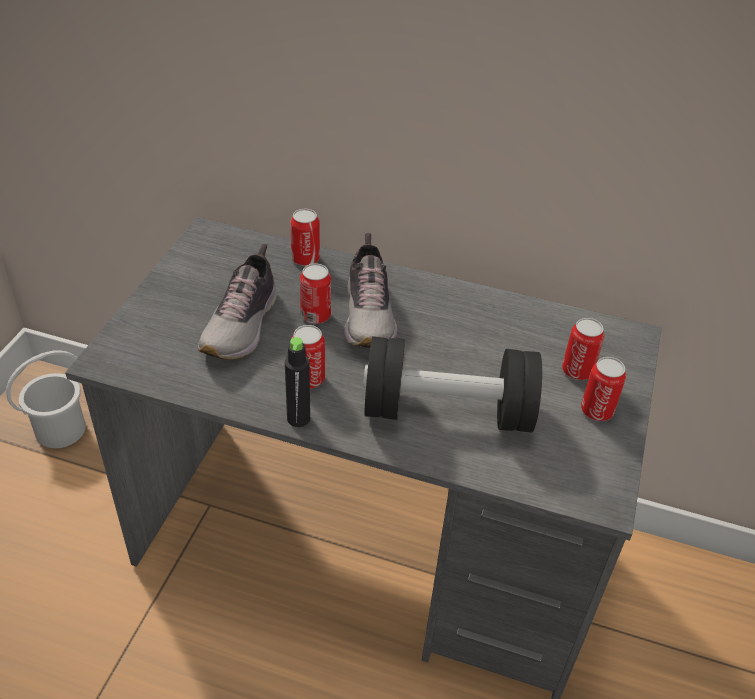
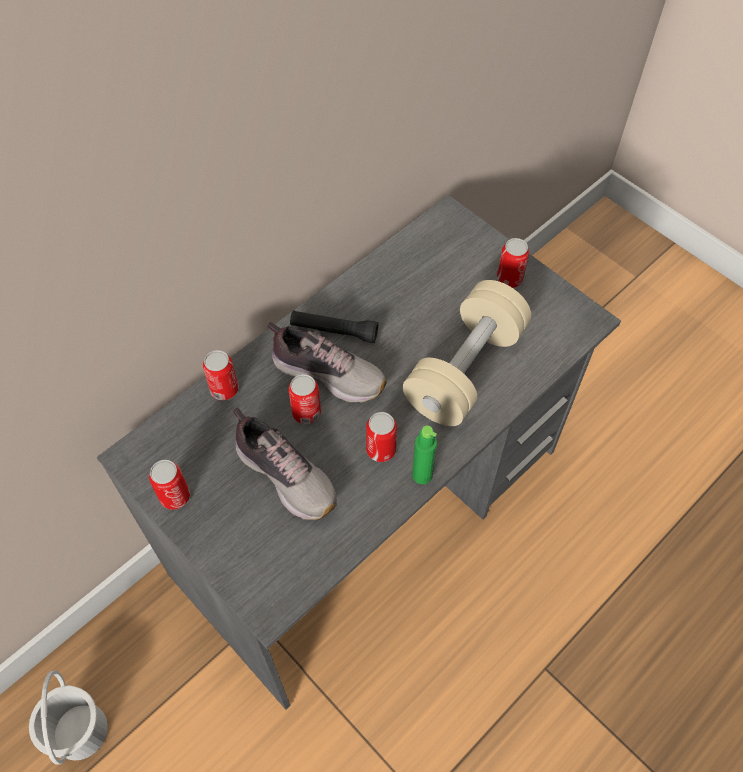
camera: 60 degrees left, 15 degrees up
(298, 418) = (422, 475): black bottle -> green bottle
(419, 303) = (334, 331): none -> black flashlight
(447, 411) = (465, 370): black dumbbell -> beige dumbbell
(577, 370) = (465, 268): can -> can (175, 496)

